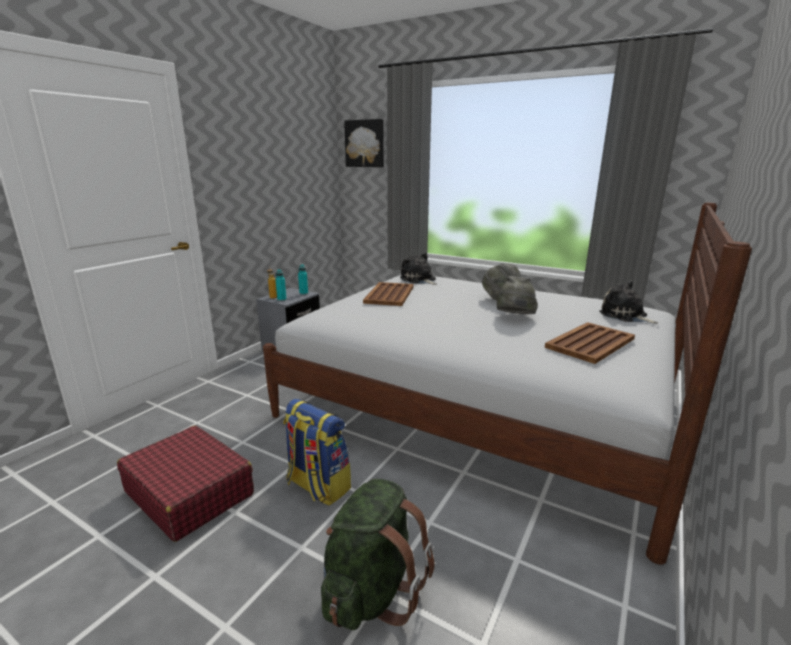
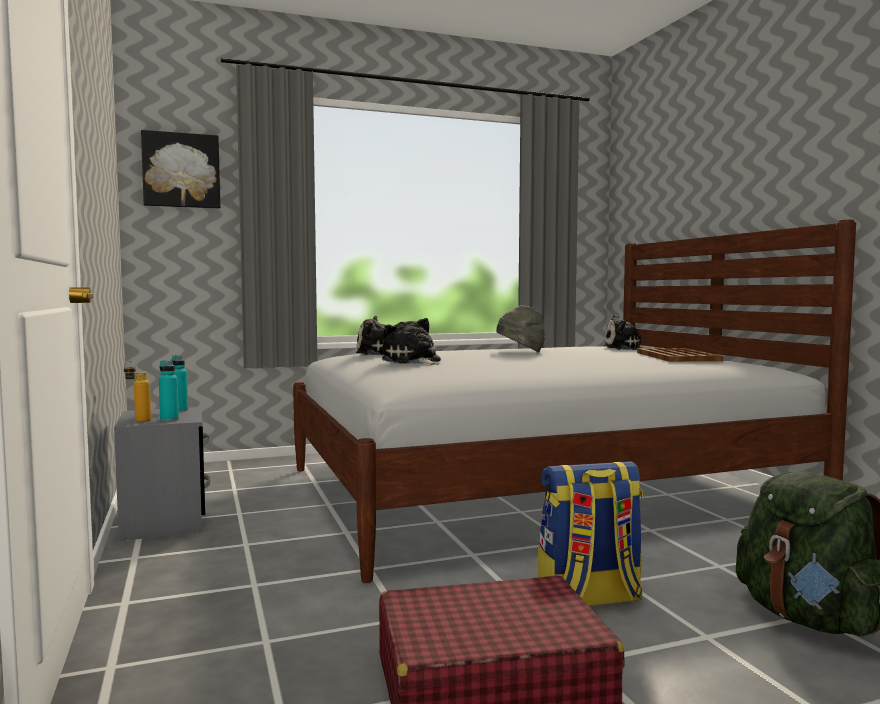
camera: 50 degrees left, 15 degrees down
(389, 295) = (412, 361): brown tray -> plush toy
(514, 318) = (581, 356): grey hat -> none

